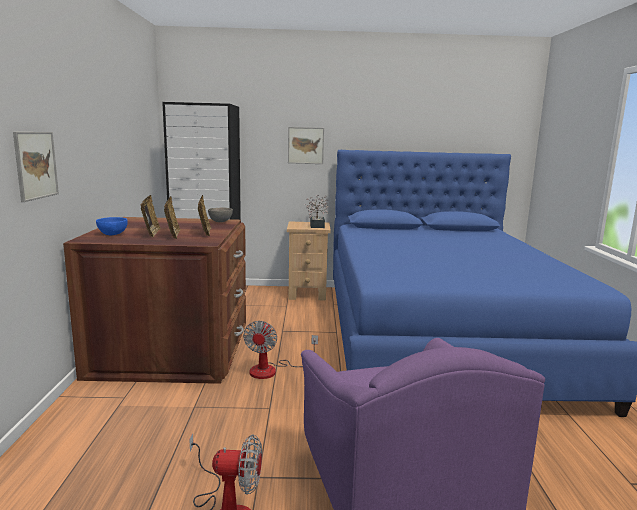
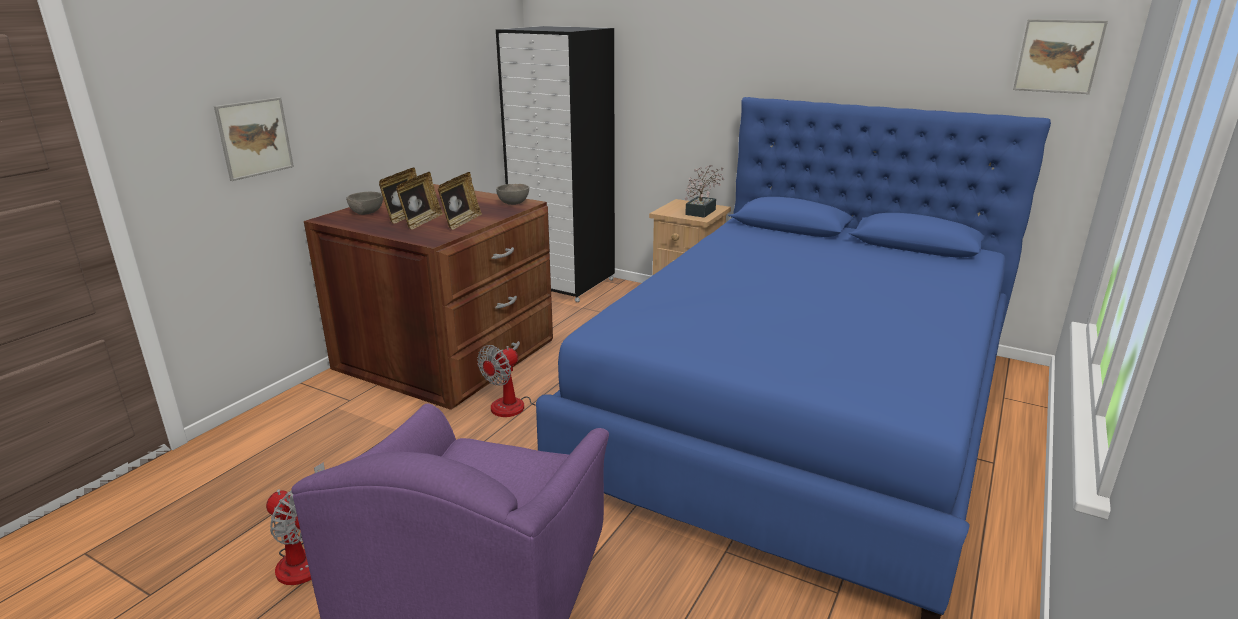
camera: 30 degrees right, 10 degrees up
(112, 234) = (366, 213): blue bowl -> grey bowl
(305, 145) = (704, 87): picture -> picture (1058, 56)

